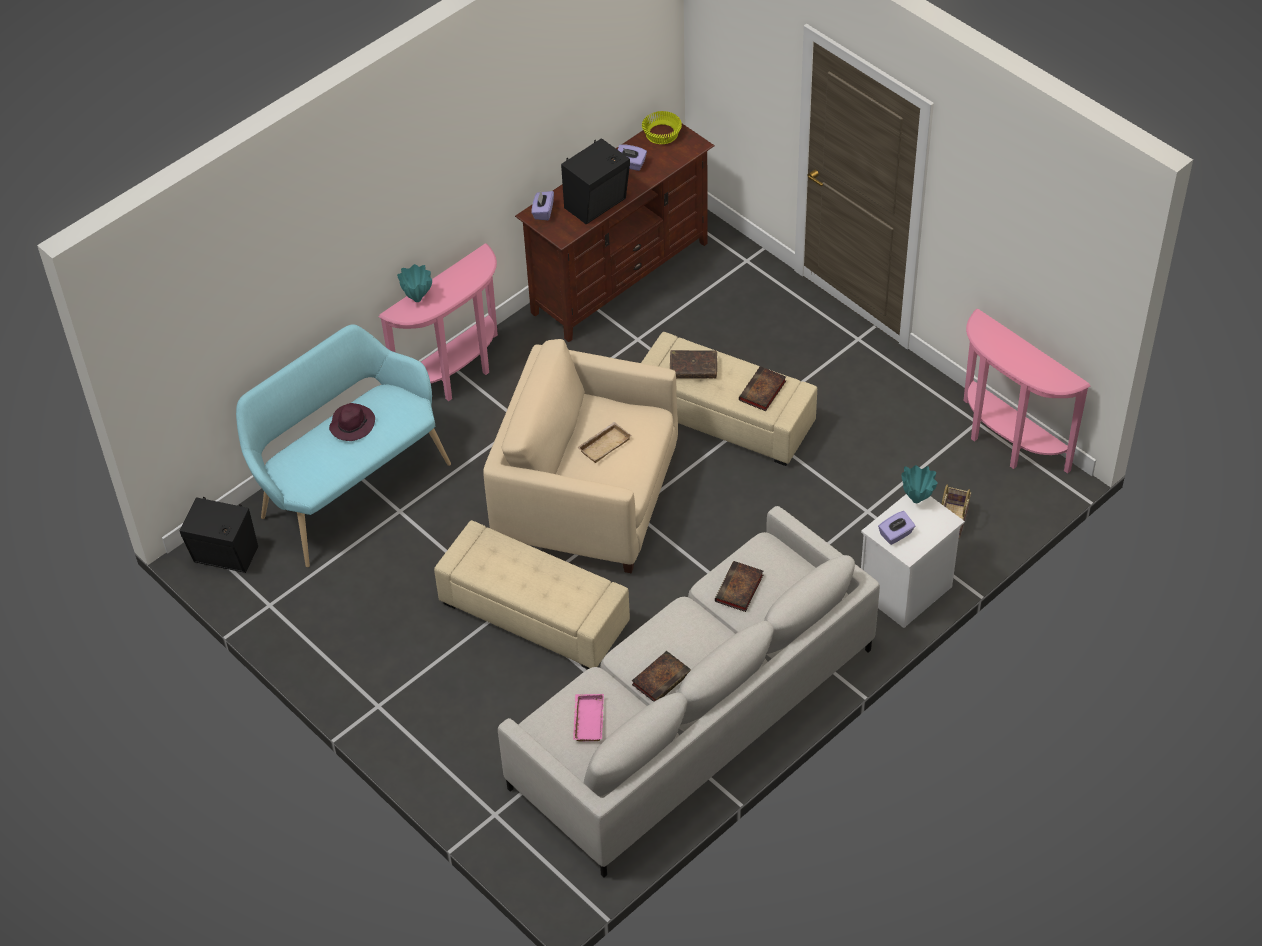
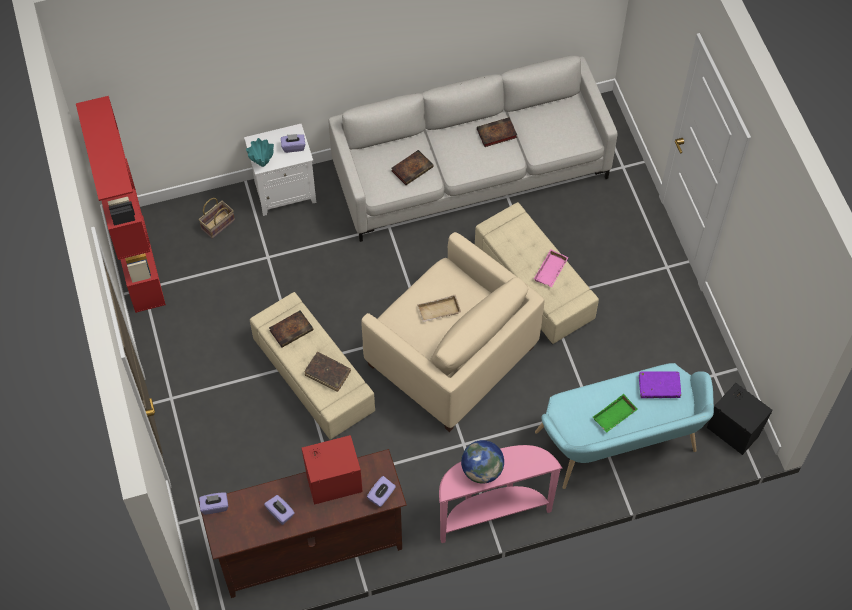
camera: 155 degrees left, 10 degrees up
(315, 471) = (659, 387): none -> purple book
(352, 424) = (614, 416): purple hat -> green tray
(418, 298) = (523, 468): turquoise vase -> none
(459, 281) = (482, 470): none -> globe
(587, 720) = (556, 129): pink tray -> pink tray (551, 271)
(598, 204) = (333, 482): black speaker -> red speaker
(661, 134) = (234, 536): yellow bowl -> none
(695, 146) = (215, 506): none -> purple tissue box
(1006, 443) = (138, 263): pink console table -> red bookcase

